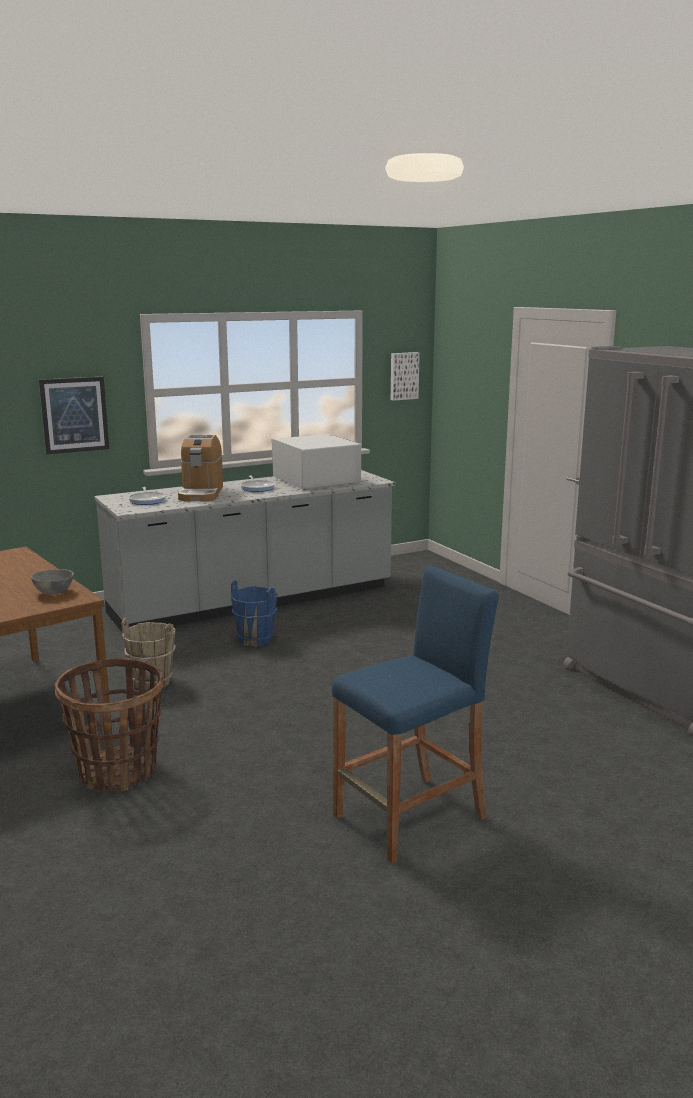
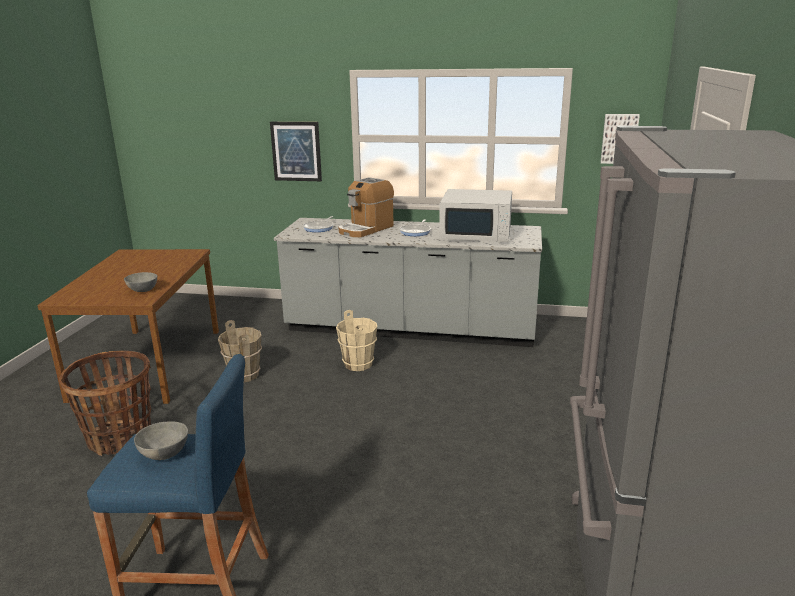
camera: 40 degrees right, 5 degrees up
(255, 640) = (358, 364): blue bucket -> beige bucket
(315, 480) = (476, 233): white microwave -> white microwave turned 90 degrees clockwise
(403, 674) = (163, 454): none -> grey bowl

